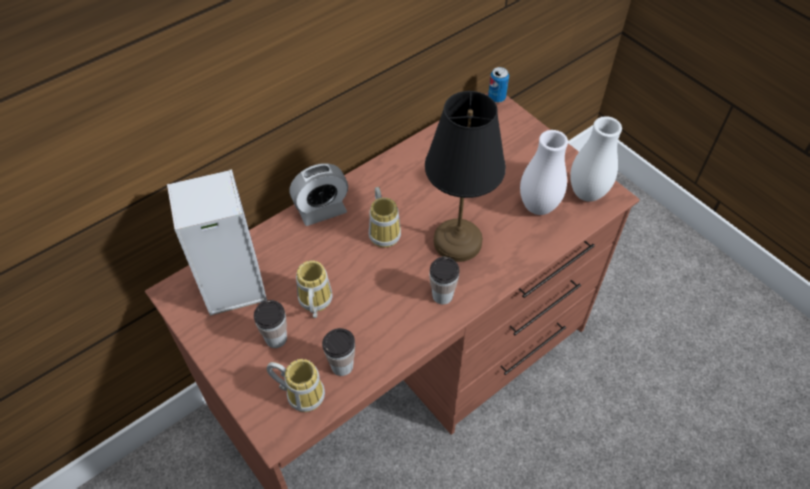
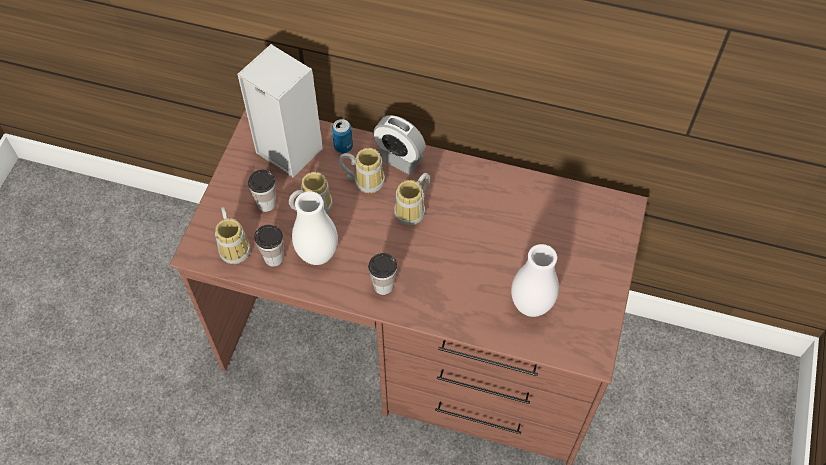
camera: 55 degrees right, 5 degrees up
(321, 247) = (365, 180): none -> mug
(458, 242) = (444, 267): black table lamp -> none
(496, 97) = (633, 205): can -> can (343, 147)
(587, 193) = (579, 335): white vase -> white vase (317, 255)

